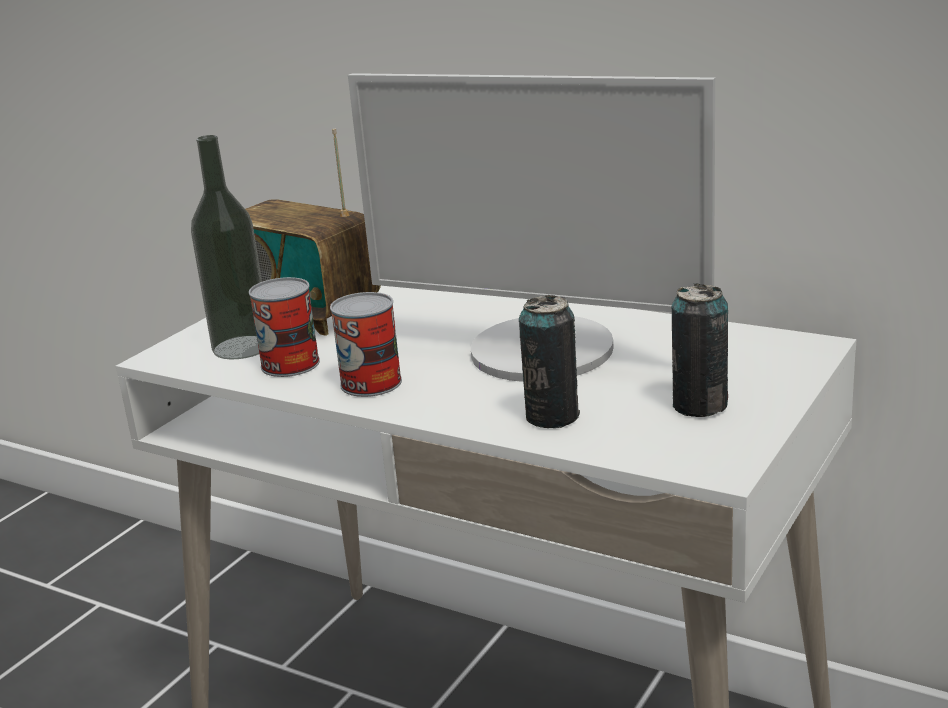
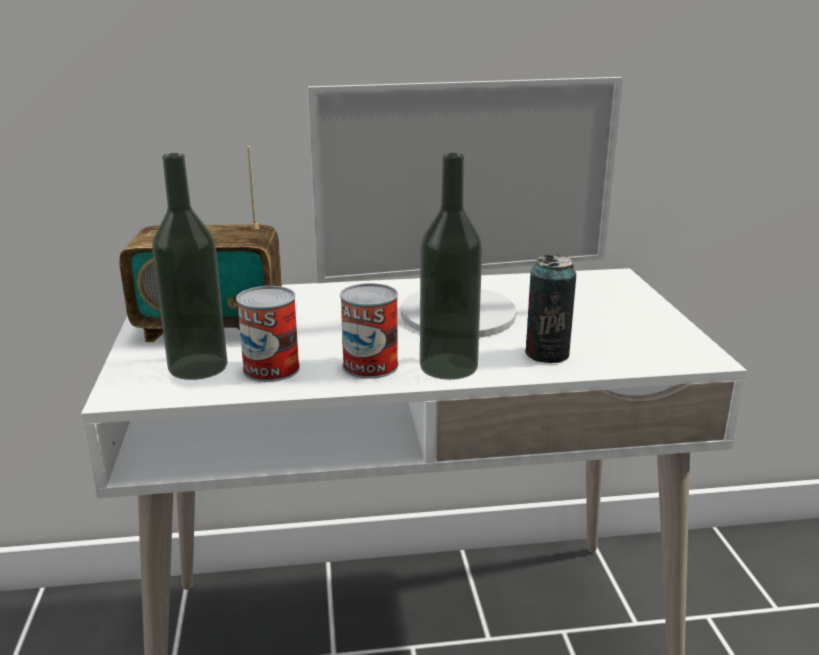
camera: 40 degrees left, 0 degrees up
(436, 402) = (448, 366): none -> bottle
(700, 406) = (622, 324): can -> none

